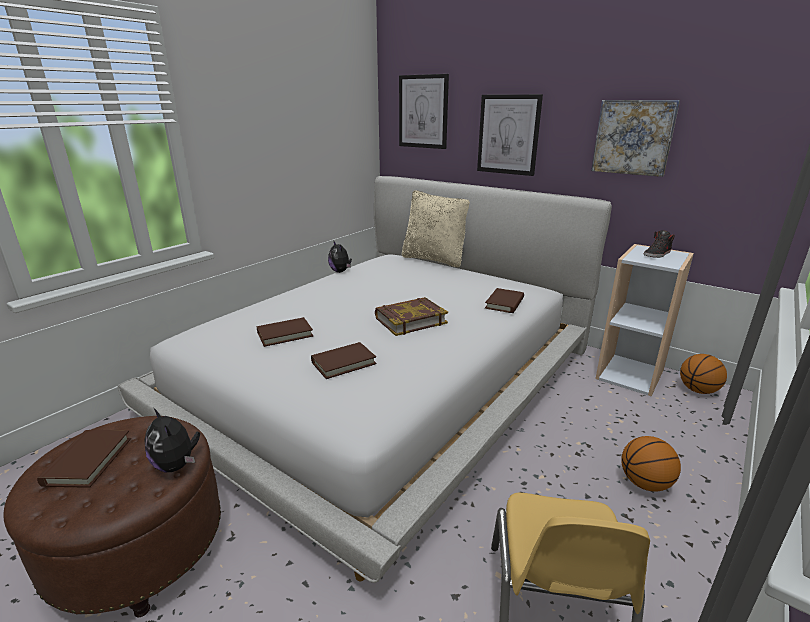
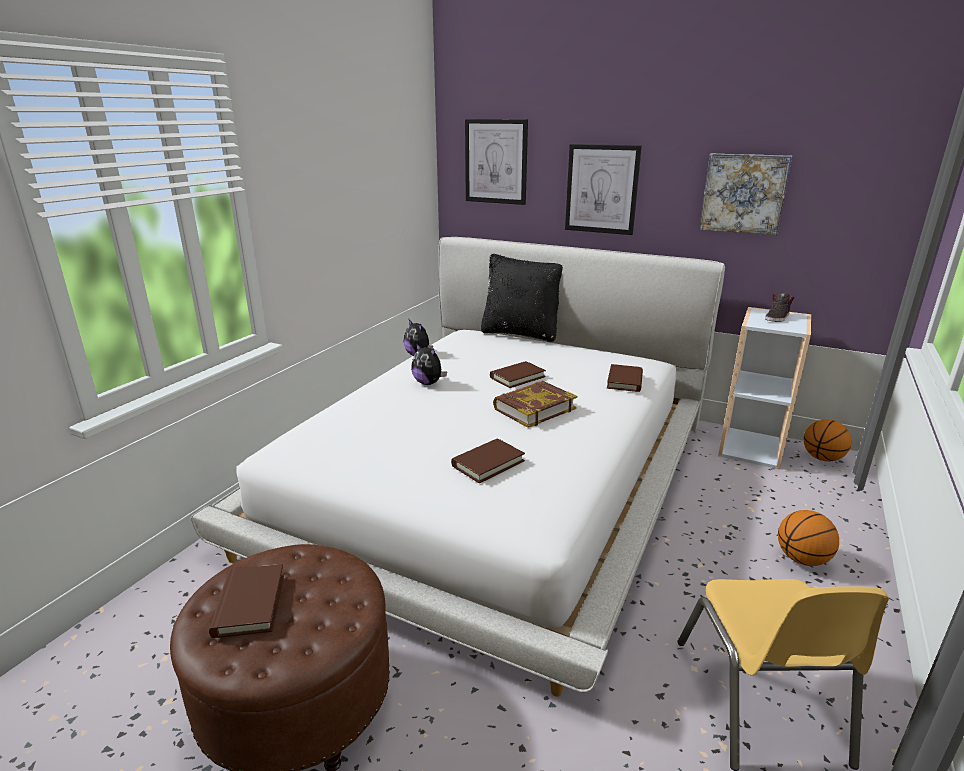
camera: 10 degrees left, 0 degrees up
(177, 465) = (356, 595): plush toy -> plush toy (428, 383)
(285, 334) = (401, 436): brown book -> brown book (517, 377)
(435, 261) = (521, 335): beige pillow -> black pillow

